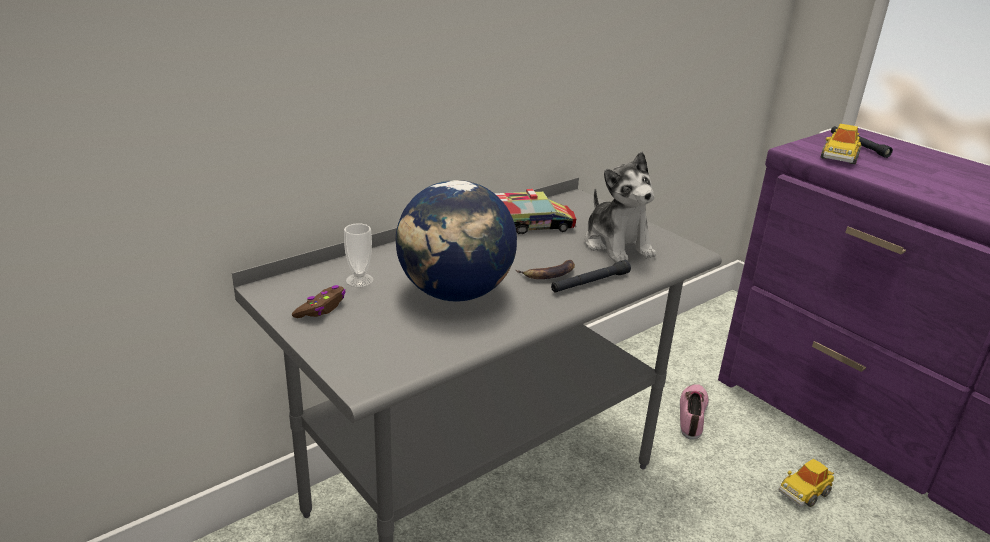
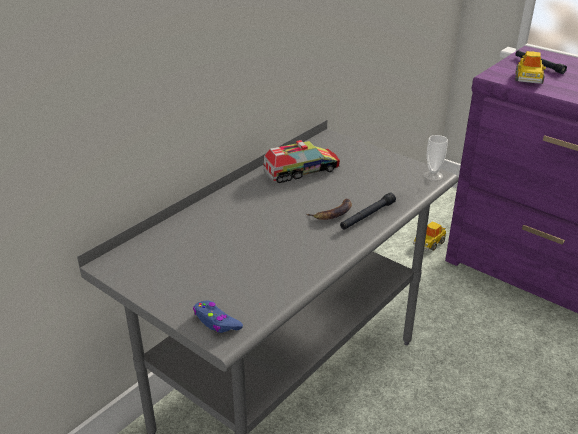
camera: 10 degrees left, 5 degrees up
(321, 308) = (162, 275): brown game controller -> none
(359, 280) = (183, 244): cup -> cup (433, 176)
(361, 366) = (216, 322): none -> blue game controller
(455, 293) = (265, 243): globe -> none
(617, 245) = (376, 178): plush toy -> none
(693, 415) = (433, 293): shoe -> none
(804, 491) = (529, 341): toy car -> toy car (429, 243)

